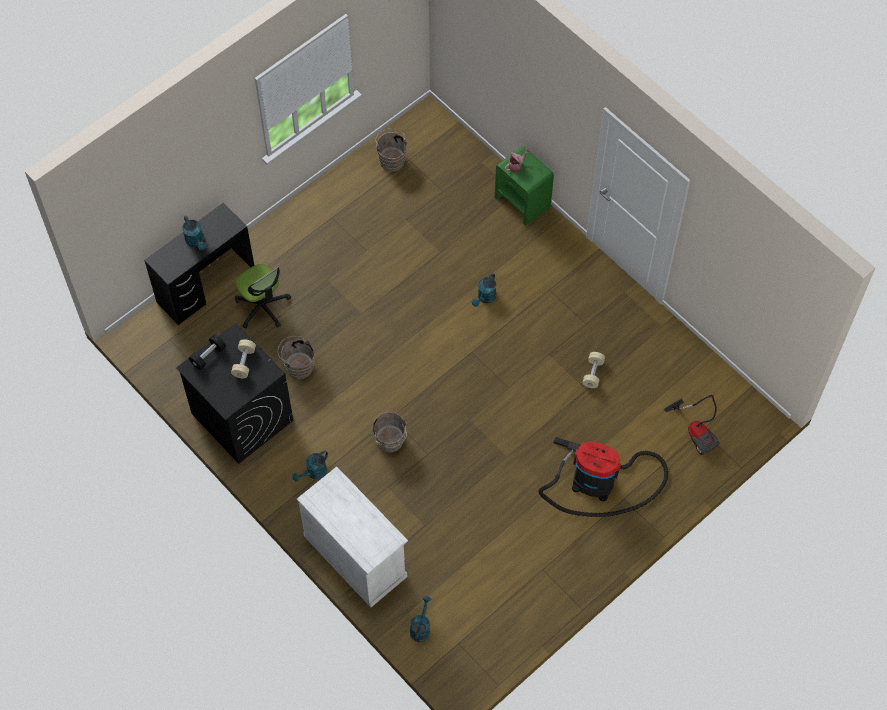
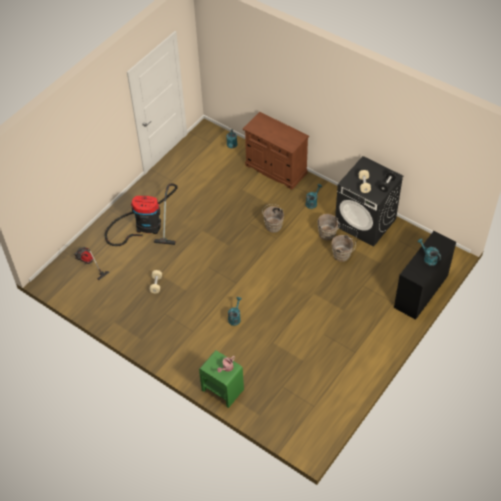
camera: 170 degrees right, 10 degrees down
(263, 307) = (378, 285): office chair -> none
(355, 556) = (276, 169): white cabinet -> brown cabinet
(391, 159) = (326, 404): brown bucket -> brown bucket (327, 235)

